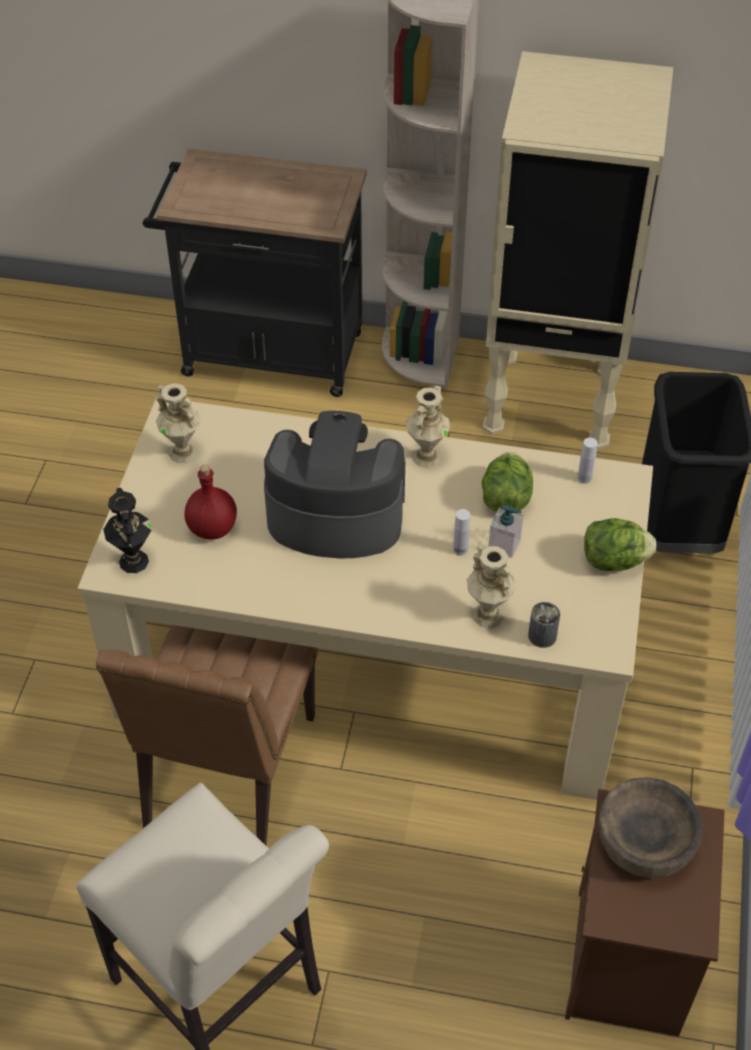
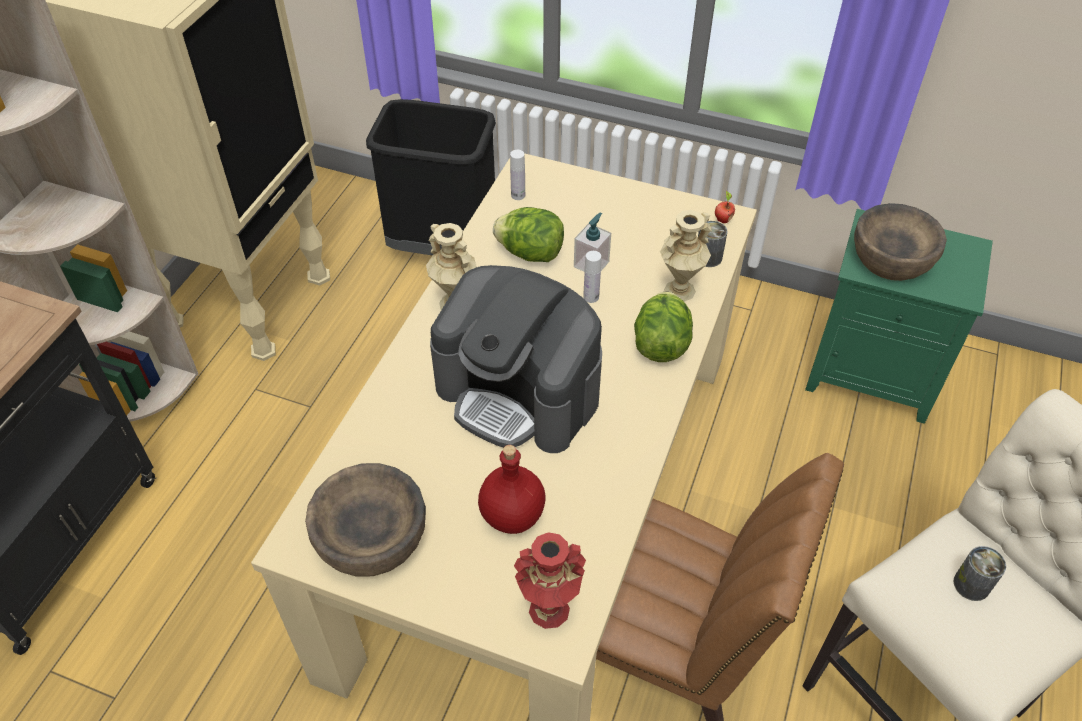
camera: 80 degrees left, 0 degrees up
(133, 561) = (549, 611): black vase -> red vase
(183, 453) = (371, 537): beige vase -> brown bowl
(196, 861) = (971, 585): none -> can
(335, 515) = (519, 393): coffee machine -> coffee machine turned 75 degrees counterclockwise
(604, 645) = (722, 219): none -> apple
(614, 561) = (625, 195): lettuce -> lettuce (661, 344)
(629, 964) = (873, 373): brown nightstand -> green nightstand

